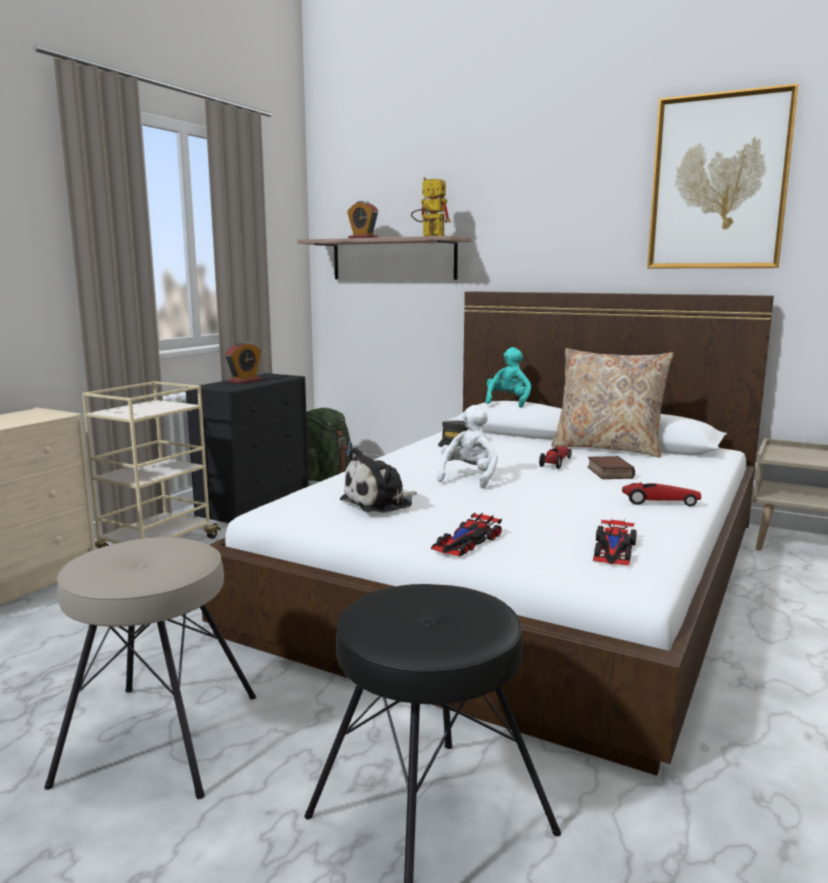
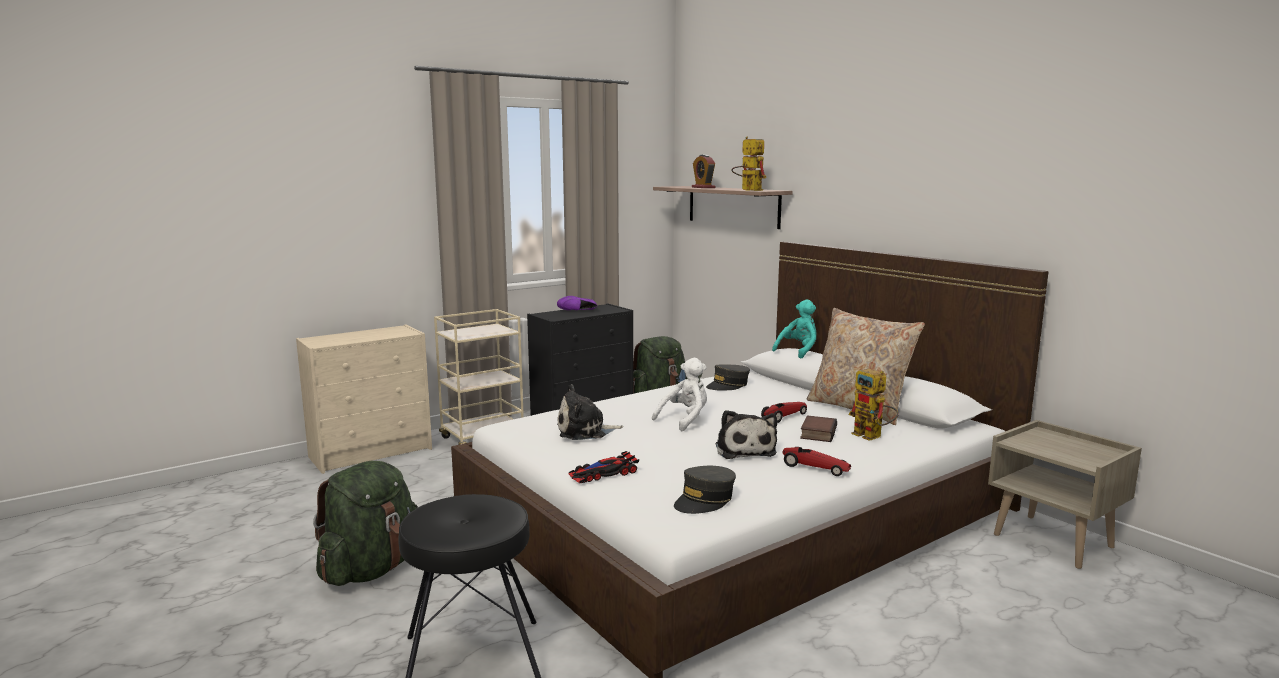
camera: 25 degrees right, 0 degrees up
(158, 738) = (372, 569): beige stool -> green backpack
(245, 381) = (578, 311): alarm clock -> purple shoe
(569, 496) = (744, 449): none -> plush toy
(614, 550) = (704, 500): toy car -> grey cap
(659, 469) = (873, 436): none -> toy robot
(718, 182) = (1003, 150): picture -> none

